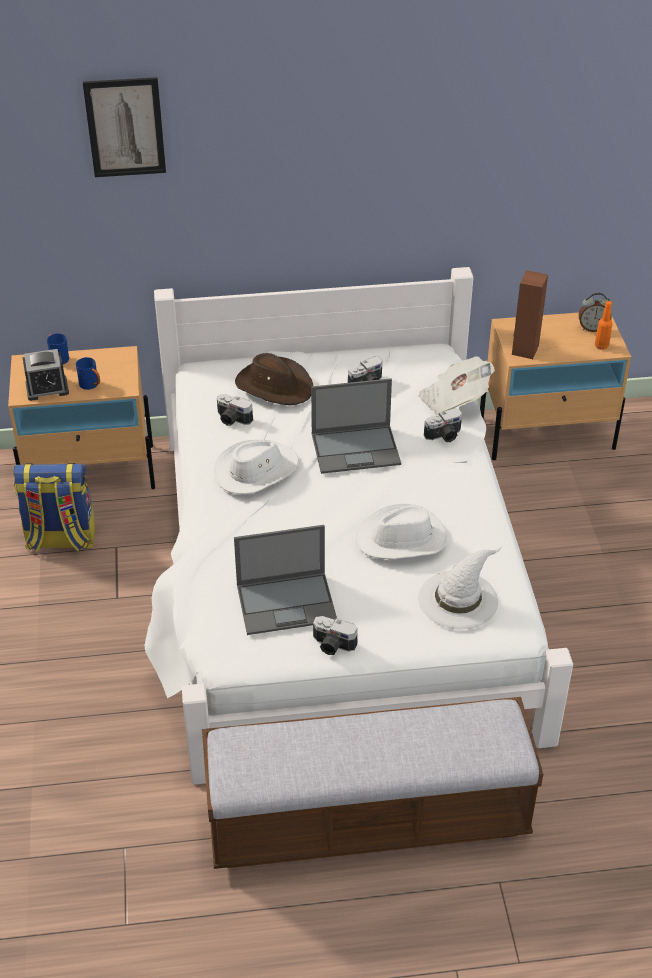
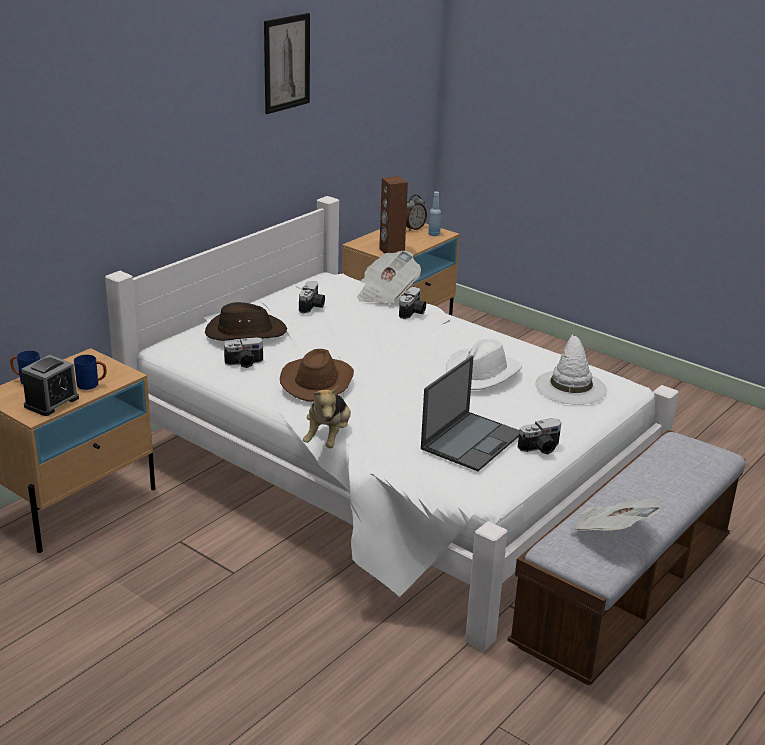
camera: 45 degrees left, 15 degrees down
(60, 539) = (120, 561): backpack -> none
(125, 127) = (72, 93): picture -> picture (286, 63)
(191, 531) = (328, 437): none -> plush toy
(256, 470) = (317, 381): white hat -> brown hat
(293, 760) = (612, 533): none -> newspaper
(356, 449) = (368, 341): laptop -> none
(601, 346) = (434, 234): orange bottle -> blue bottle

